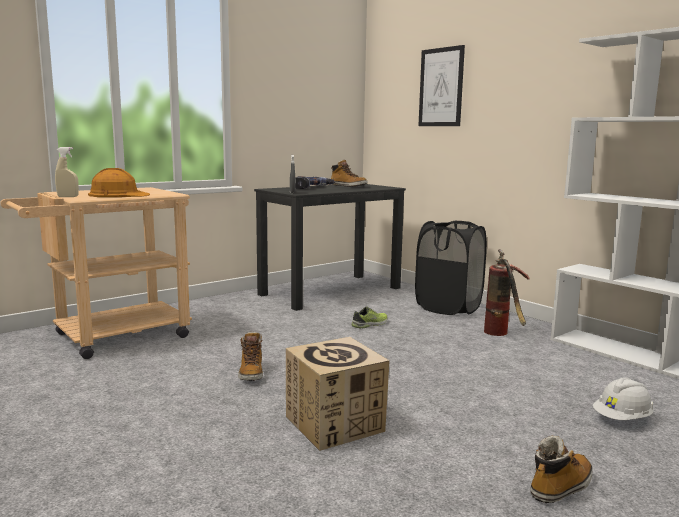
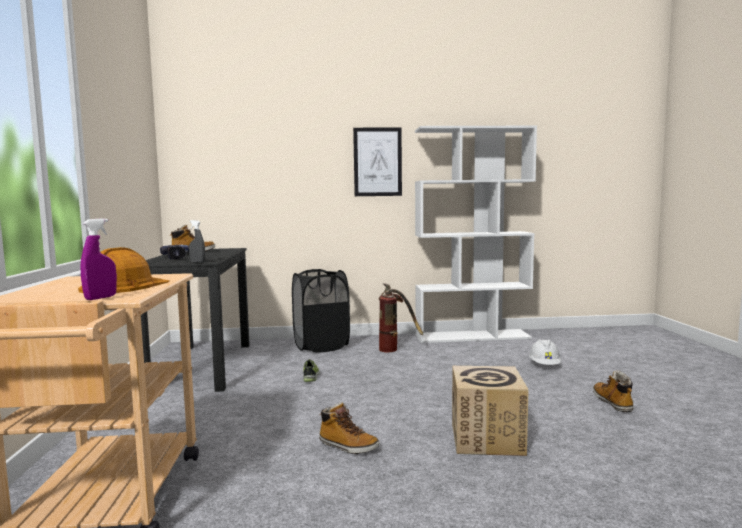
camera: 55 degrees left, 5 degrees down
(68, 197) = (101, 298): beige spray bottle -> purple spray bottle
(441, 87) = (265, 154): picture -> picture (377, 162)

